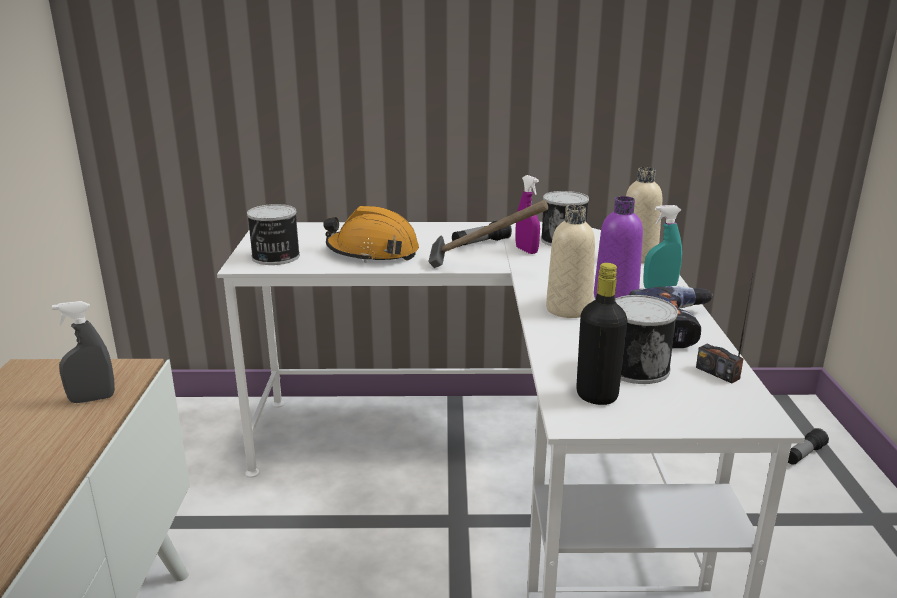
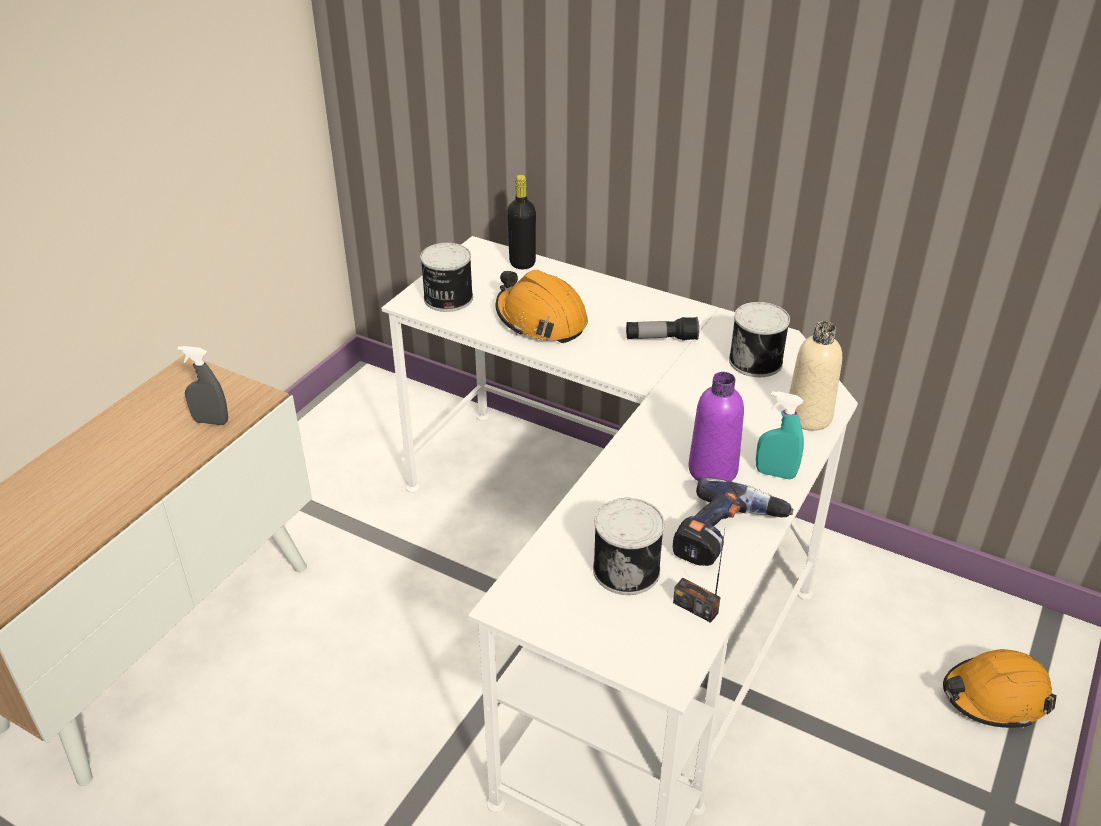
camera: 30 degrees right, 15 degrees up
(480, 269) = (621, 380): hammer -> none
(526, 250) = (697, 366): purple spray bottle -> none
(568, 309) = (647, 470): beige bottle -> none
(596, 396) = (554, 587): black bottle -> black bottle (522, 263)
(717, 373) = (695, 608): radio -> radio turned 45 degrees counterclockwise
(803, 455) = (995, 697): flashlight -> orange hard hat

